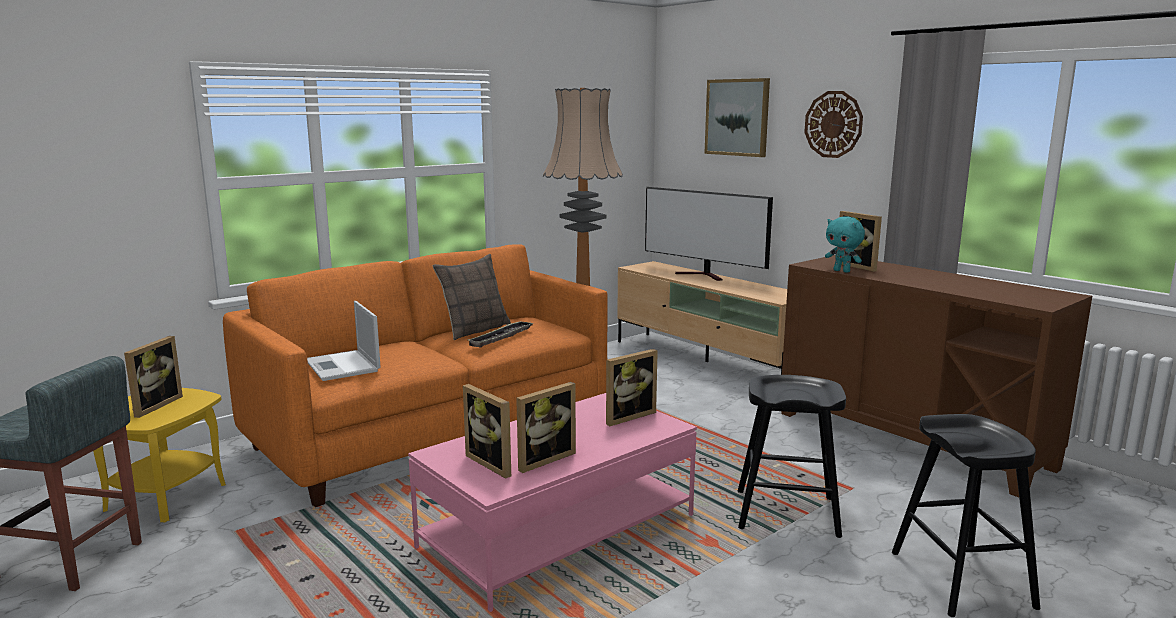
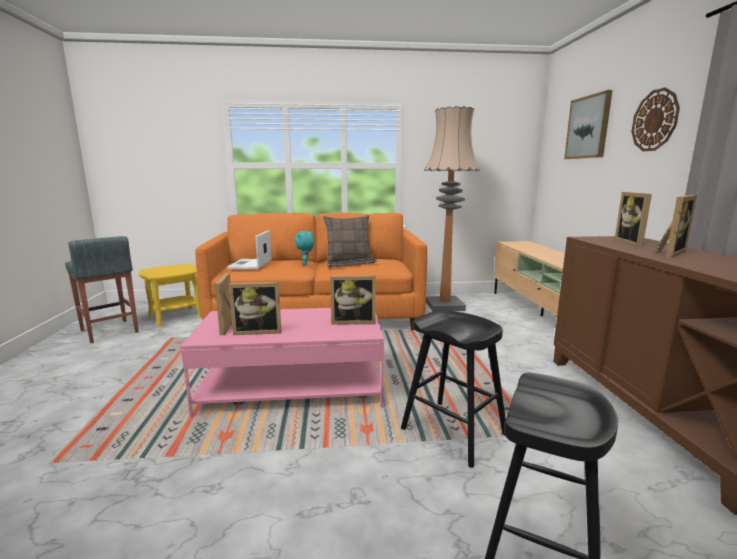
camera: 35 degrees right, 0 degrees up
(153, 406) = (170, 269): picture frame -> picture frame (668, 253)
(704, 275) = (549, 251): television -> none
(842, 271) = (605, 244): turquoise plush toy -> turquoise plush toy (305, 264)

